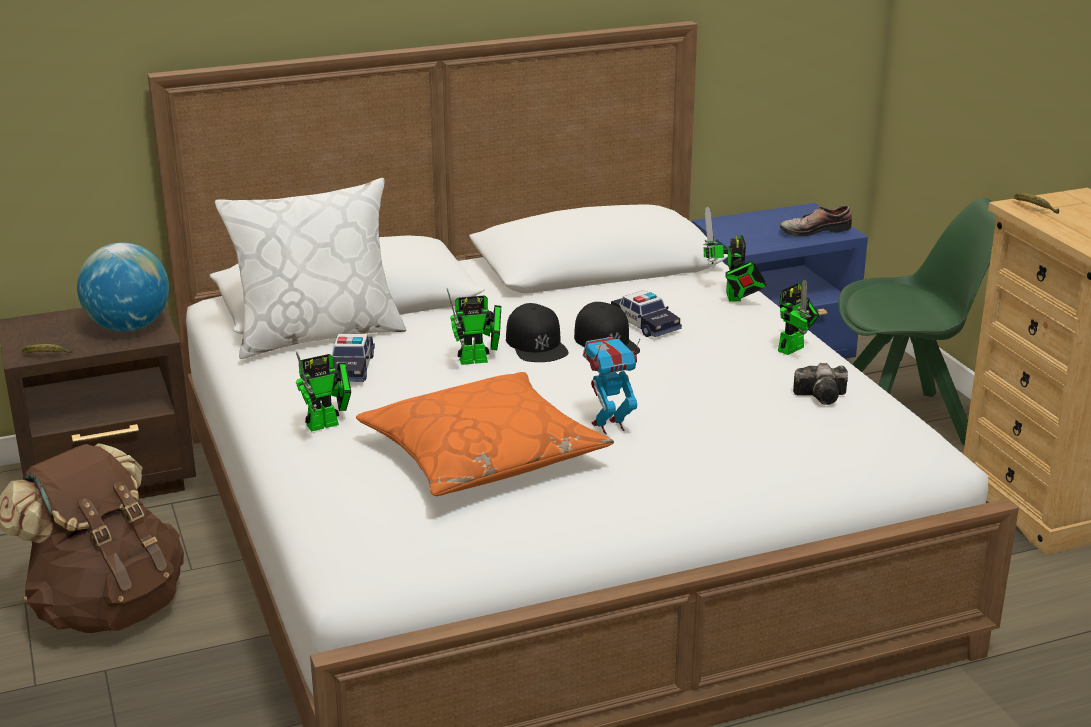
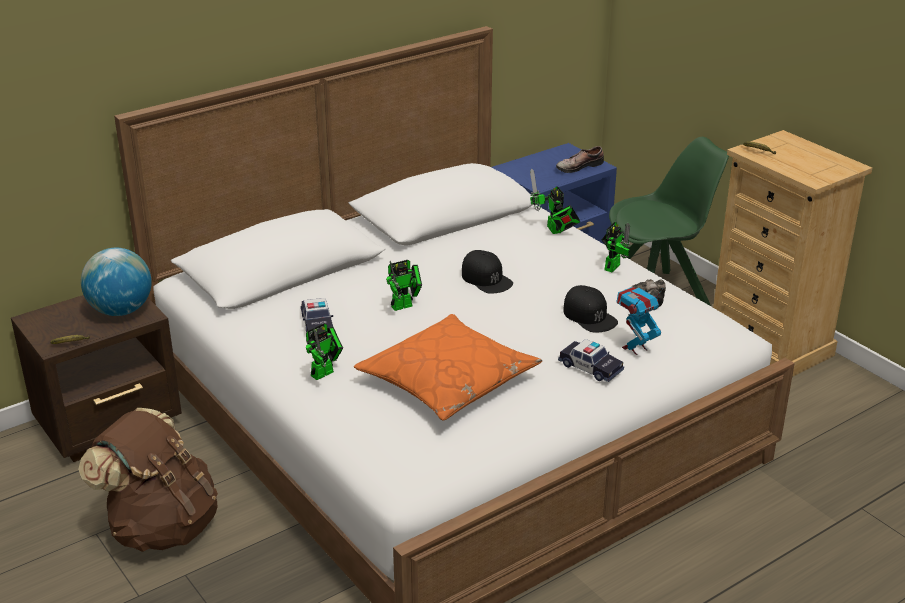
camera: 15 degrees left, 5 degrees up
(317, 334) = (276, 299): white pillow -> none
(536, 344) = (439, 286): black cap -> black cap (589, 316)
(609, 426) = (522, 345): toy robot -> toy robot (635, 348)
(644, 324) = (505, 260): toy car -> toy car (590, 367)

